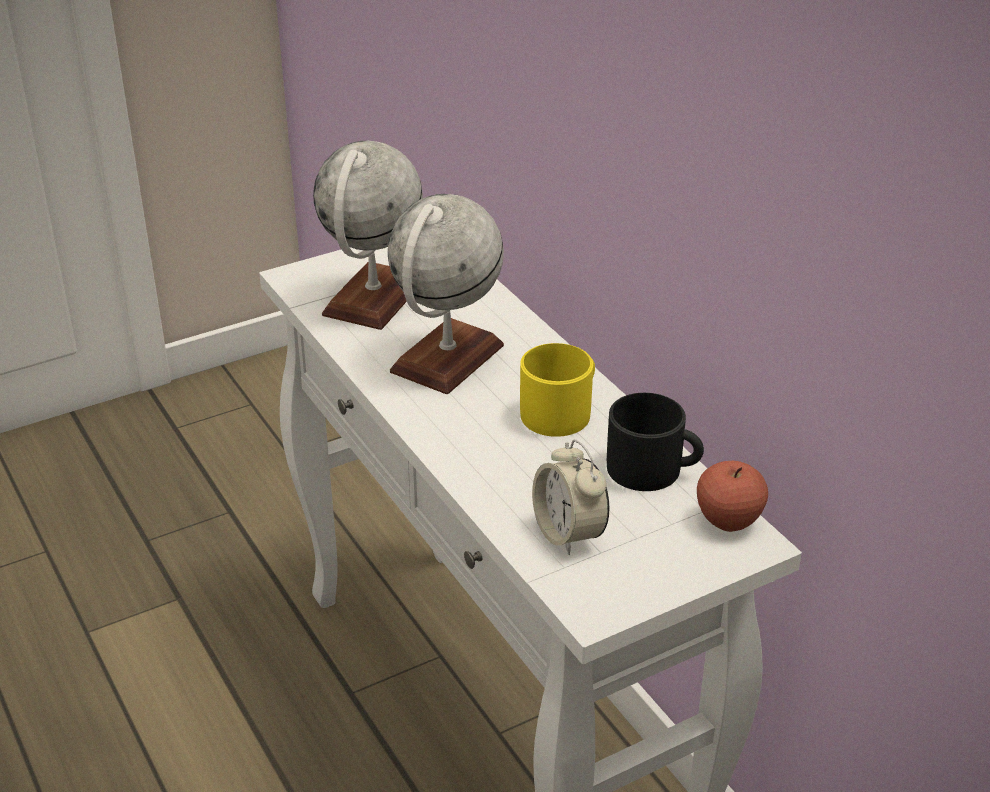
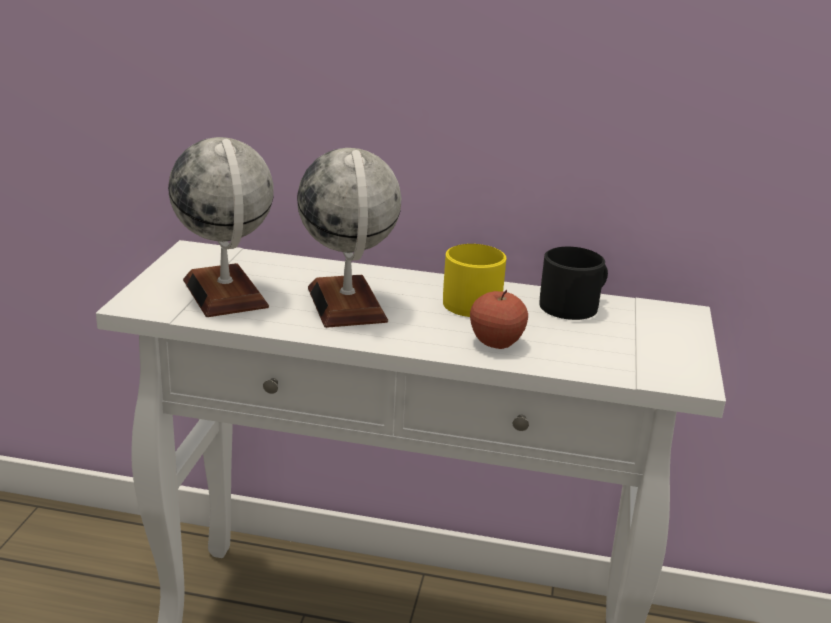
camera: 50 degrees left, 10 degrees down
(569, 534) = (604, 354): alarm clock -> none
(728, 520) = (655, 309): apple -> apple (496, 343)

